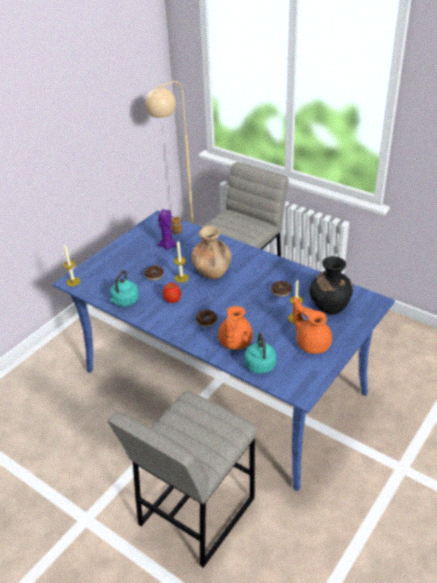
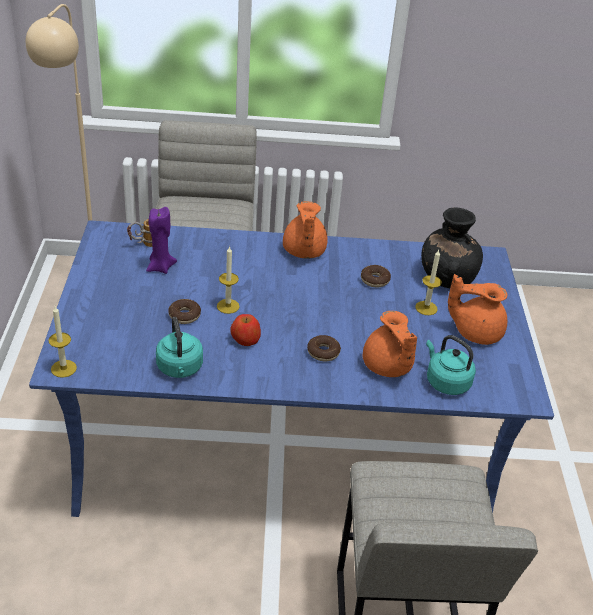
camera: 40 degrees left, 0 degrees up
(212, 271) = (261, 283): brown vase -> none
(255, 261) = (303, 251): none -> orange teapot

